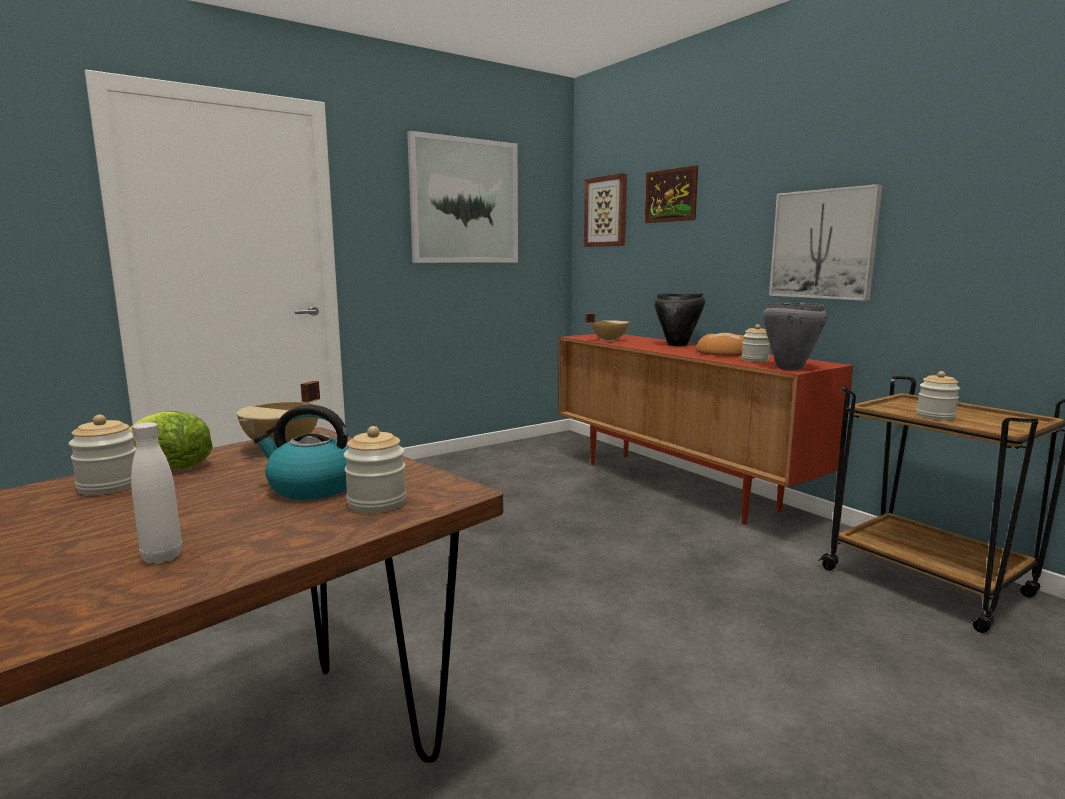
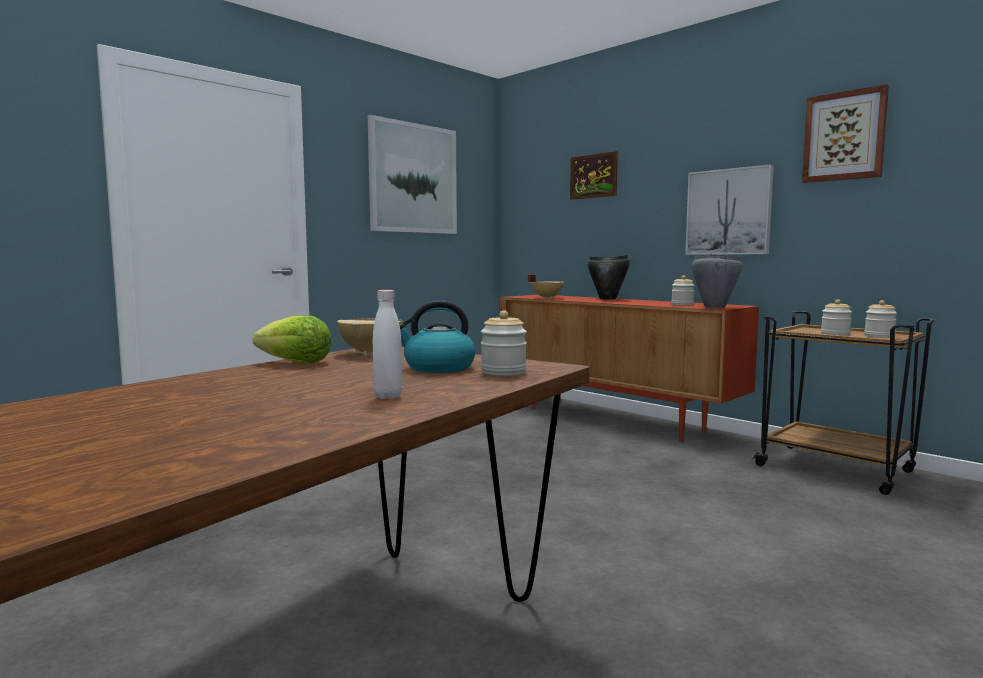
camera: 10 degrees left, 5 degrees down
(109, 486) = (266, 373): jar -> jar (879, 336)
(606, 211) = (532, 191): picture -> picture (844, 136)
(723, 352) = (651, 302): bread -> none

